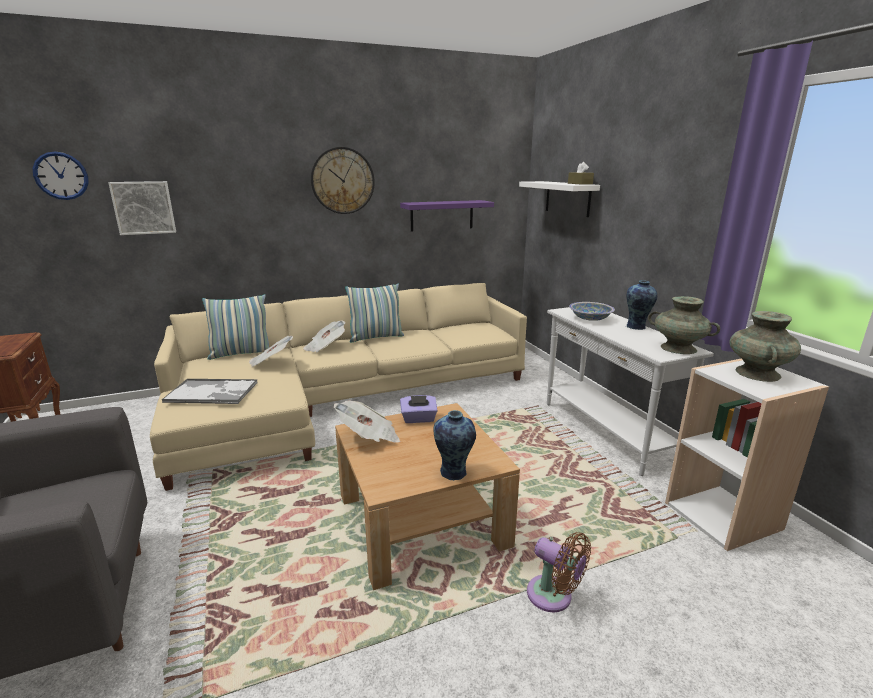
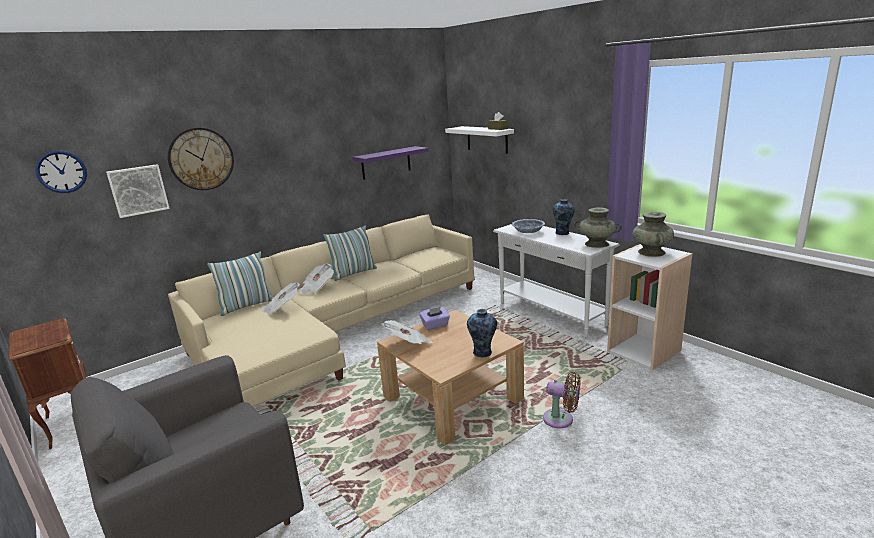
camera: 15 degrees left, 0 degrees up
(212, 392) = (253, 339): tray -> none
(342, 181) = (305, 144): wall clock -> wall clock (201, 159)

